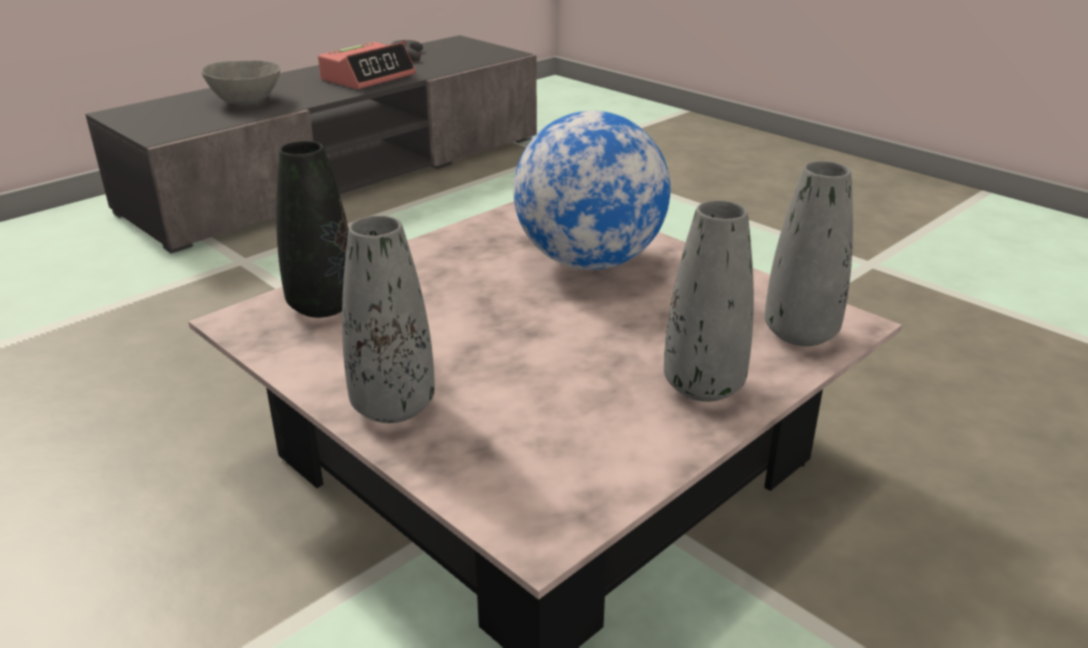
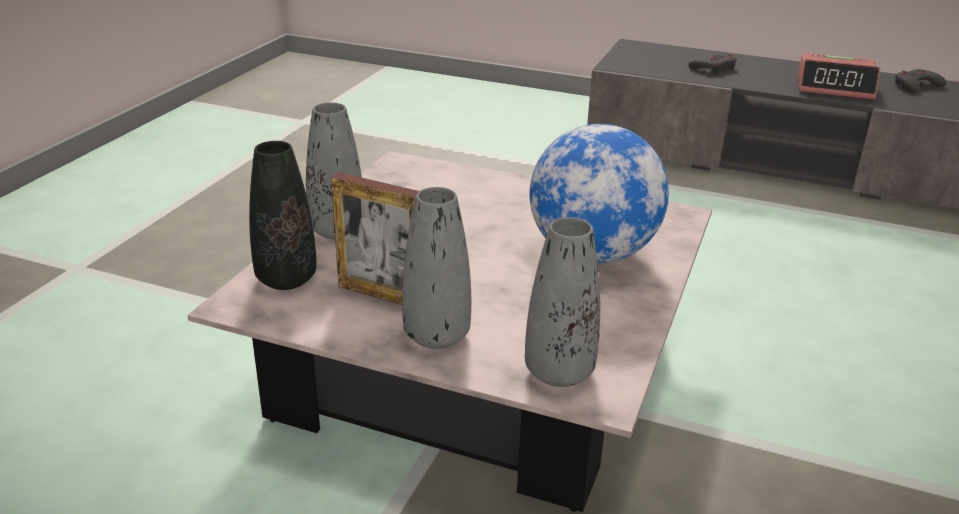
camera: 65 degrees right, 0 degrees up
(247, 101) = (713, 68): grey bowl -> grey game controller
(323, 306) = (436, 179): black vase -> black vase (286, 279)
(592, 404) = (382, 295): none -> picture frame

